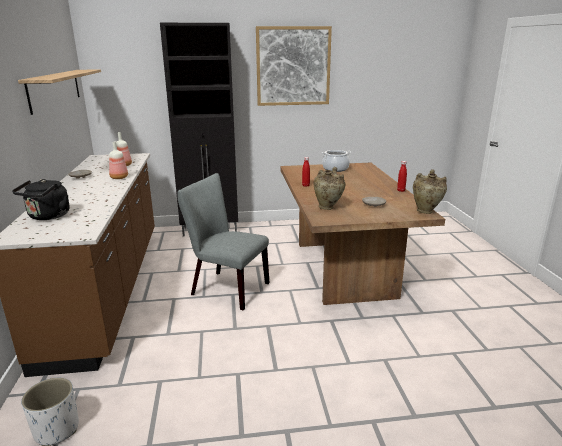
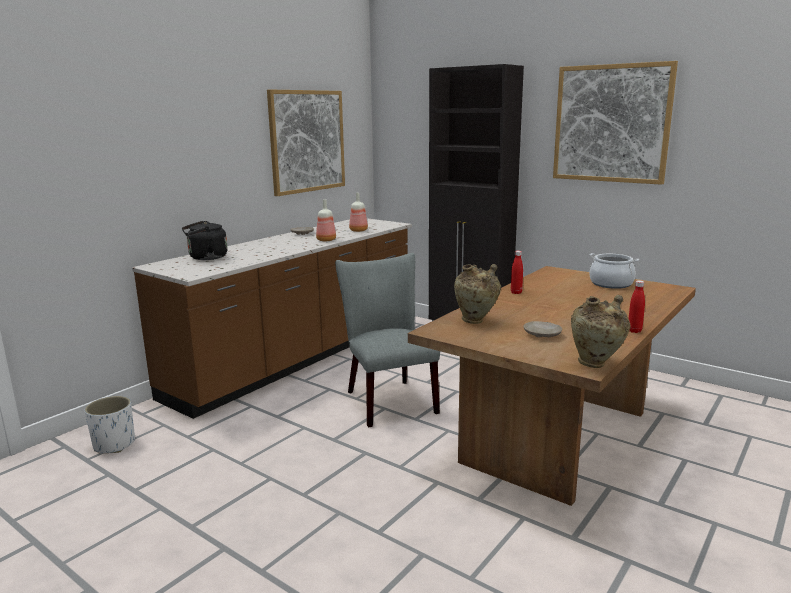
camera: 45 degrees right, 5 degrees down
(55, 89) = (307, 141): shelf -> picture

